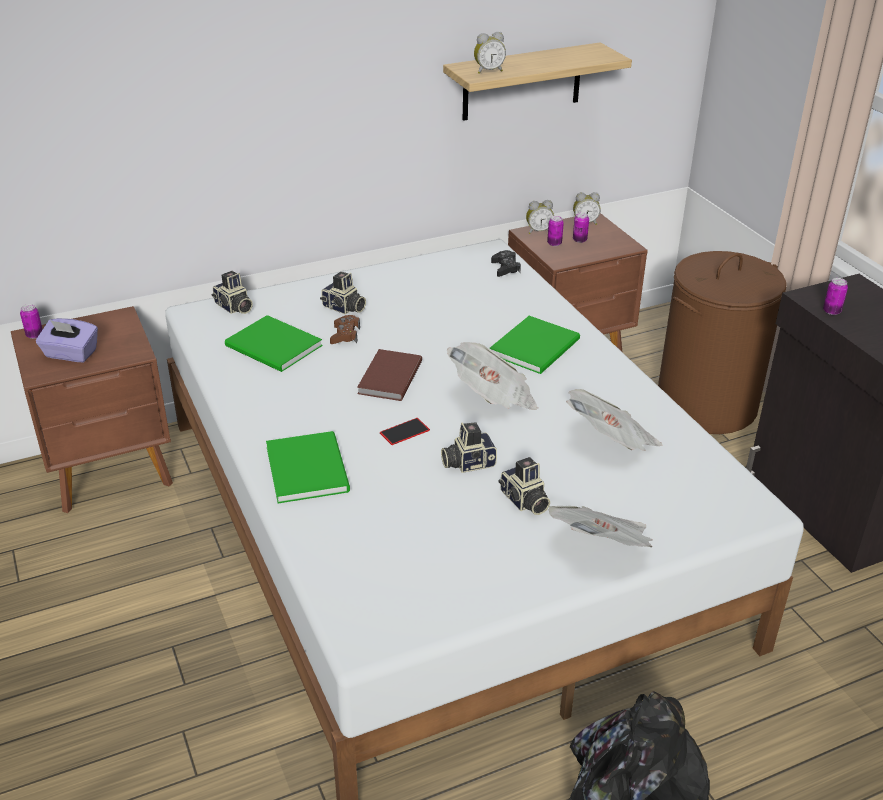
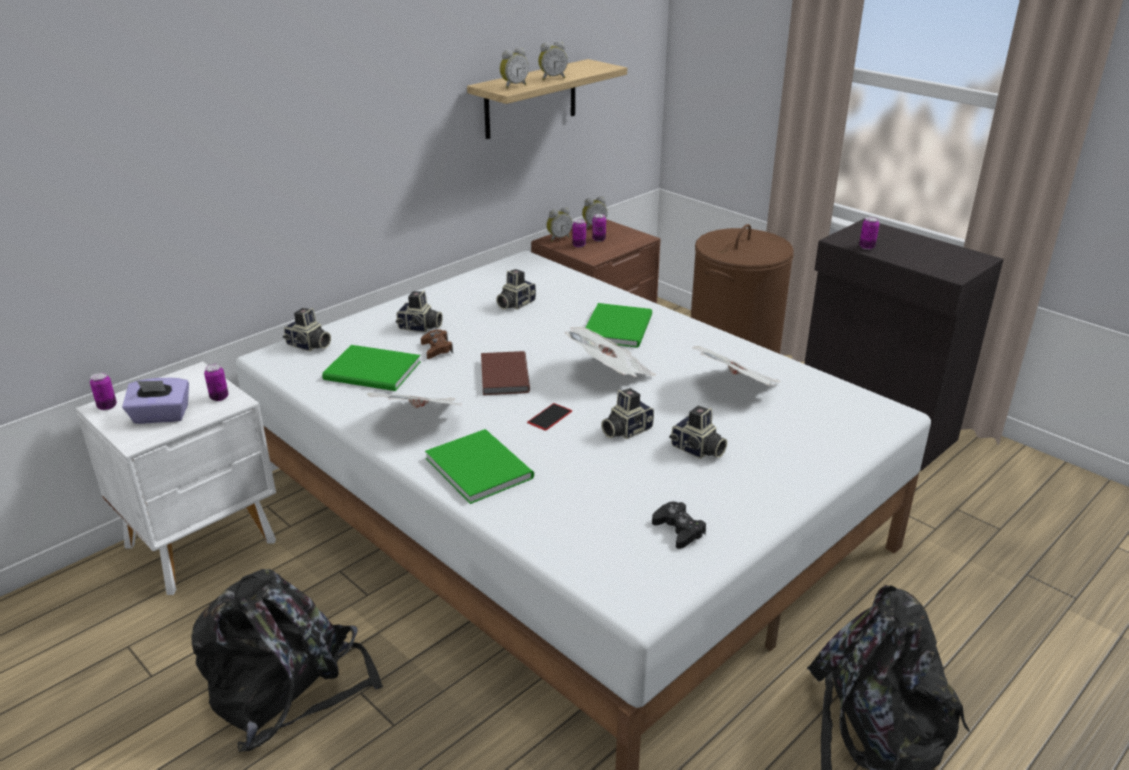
camera: 20 degrees left, 5 degrees down
(112, 472) = (204, 544): brown nightstand -> white nightstand
(116, 624) = (287, 688): none -> black backpack
(126, 346) = (219, 397): none -> can
(449, 299) = (514, 304): none -> camera
(505, 268) = (547, 271): black game controller -> black game controller (678, 530)
(537, 65) = (552, 78): none -> alarm clock
(602, 546) = (789, 470): newspaper -> newspaper (421, 420)

